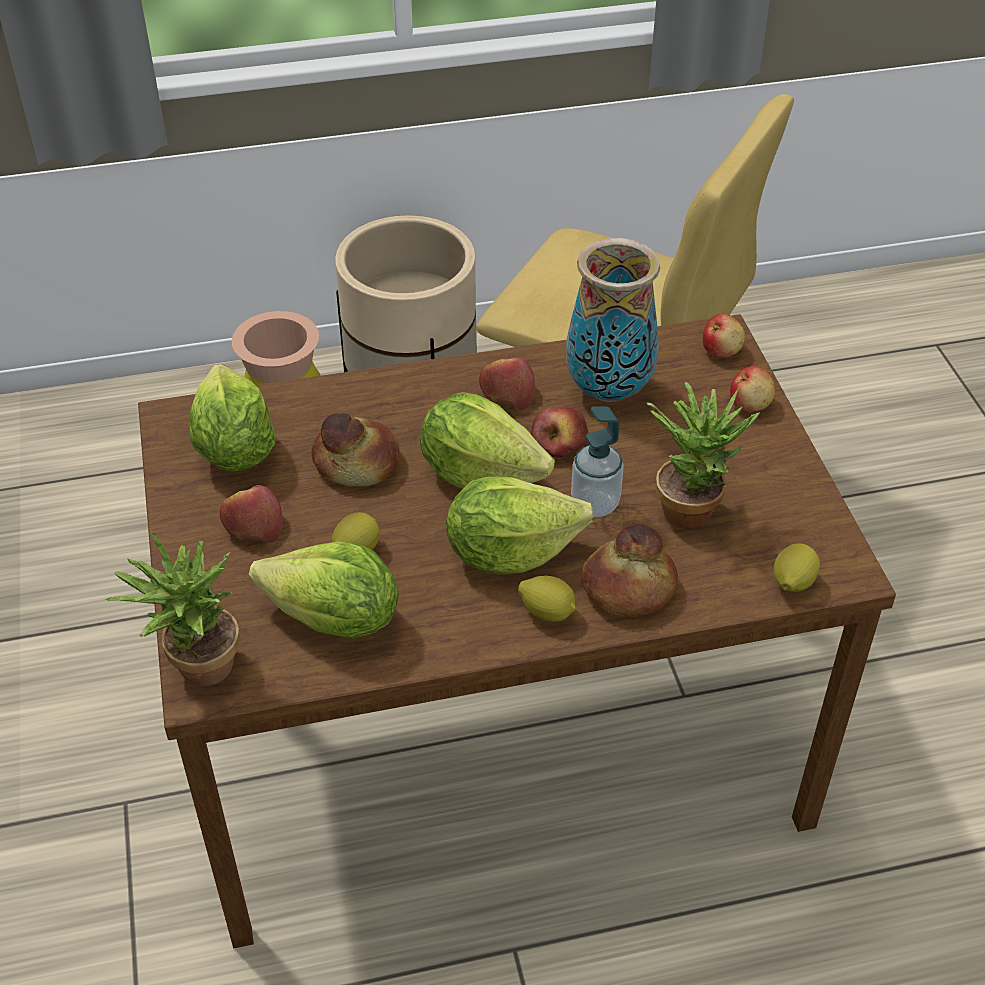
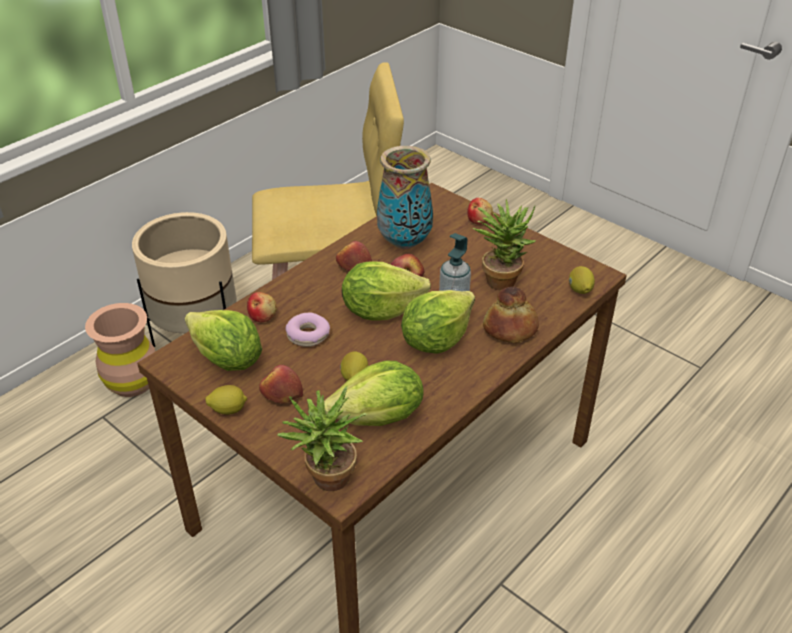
camera: 35 degrees left, 5 degrees down
(356, 464) = (308, 335): bread -> donut
(547, 612) = (484, 358): lemon -> lemon (228, 410)
(721, 350) = (440, 202): apple -> apple (262, 316)

